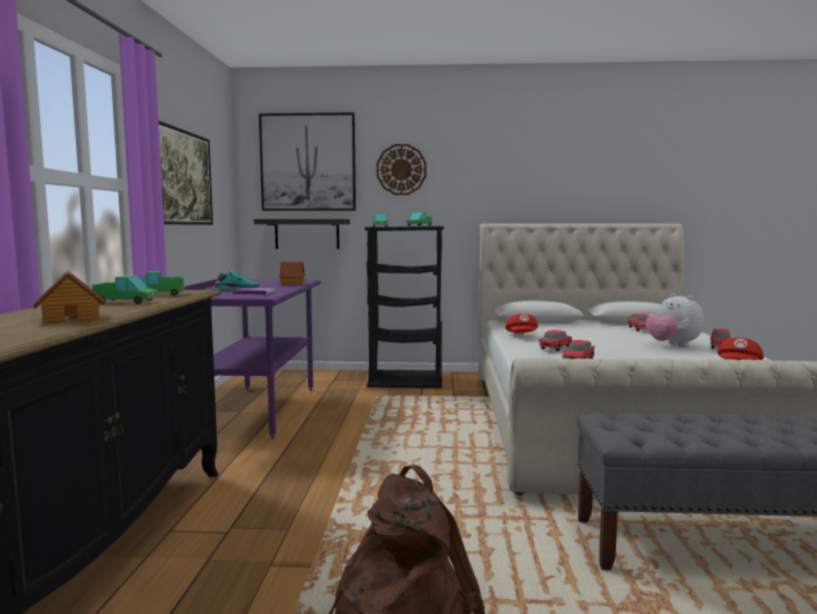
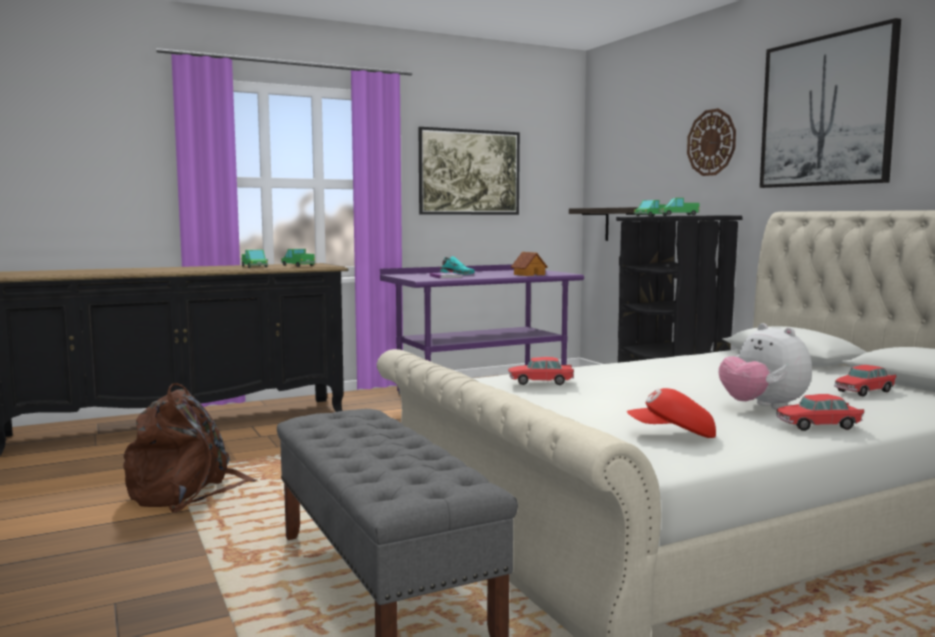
camera: 60 degrees right, 0 degrees up
(71, 318) = (178, 269): toy house -> none
(308, 162) = (633, 143): picture -> picture (826, 111)
(522, 336) = (661, 362): red cap -> none
(555, 348) = (612, 374): toy car -> none
(673, 345) = (762, 407): plush toy -> plush toy turned 60 degrees counterclockwise

